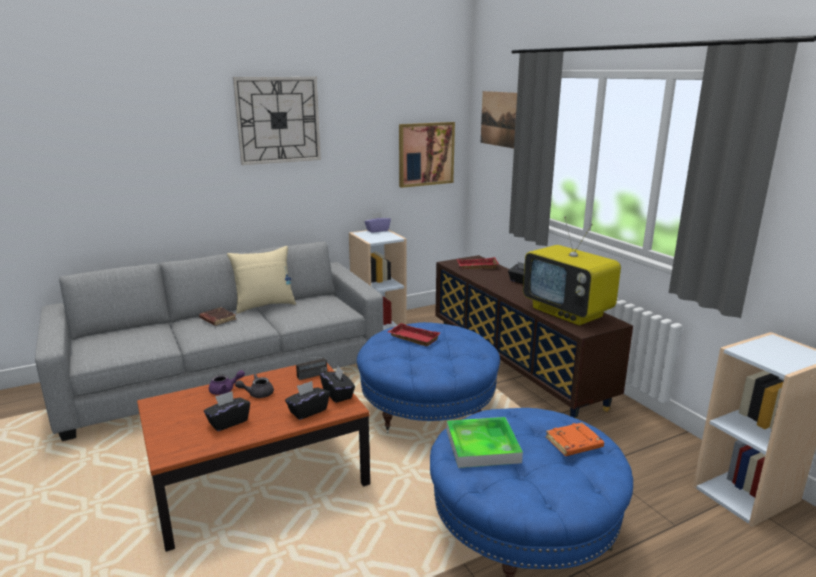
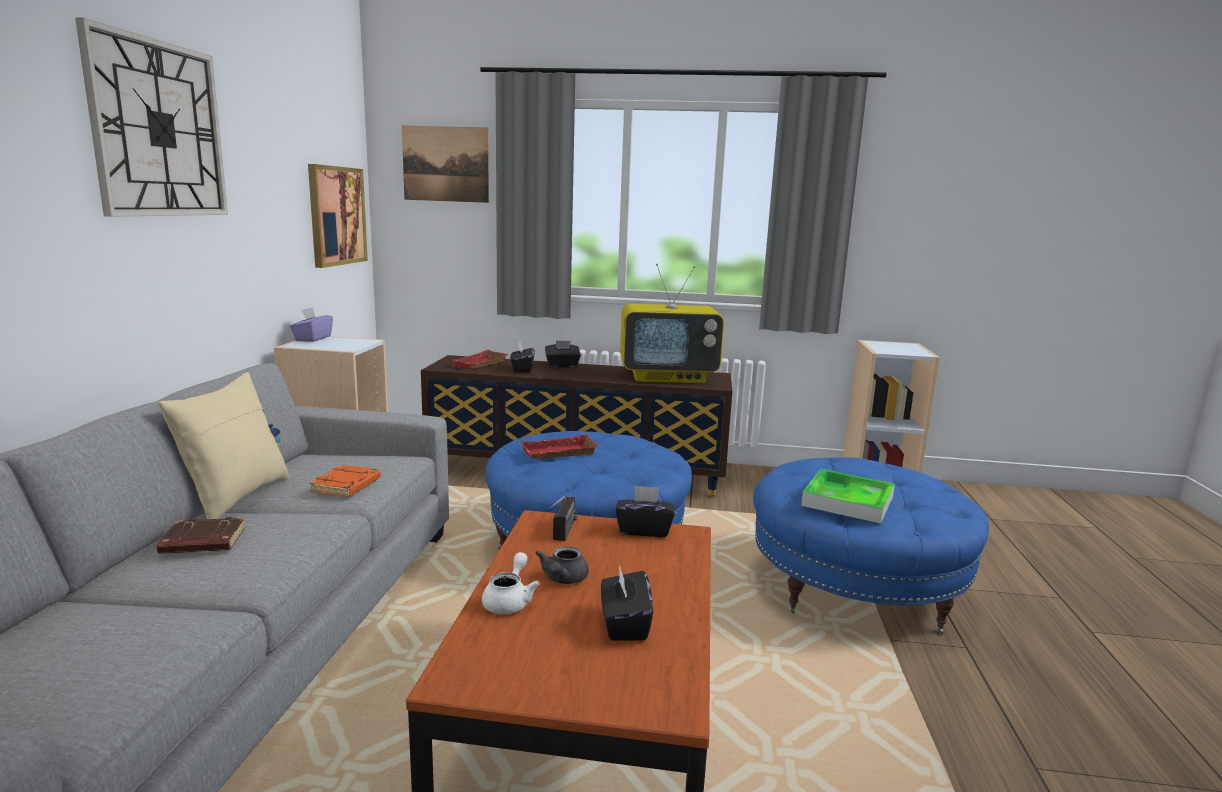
camera: 55 degrees left, 5 degrees down
(225, 390) = (510, 601): purple teapot -> white teapot
(308, 411) = (665, 559): black tissue box -> black tissue box (522, 369)
(573, 443) = (874, 470): orange book -> orange book (346, 486)

